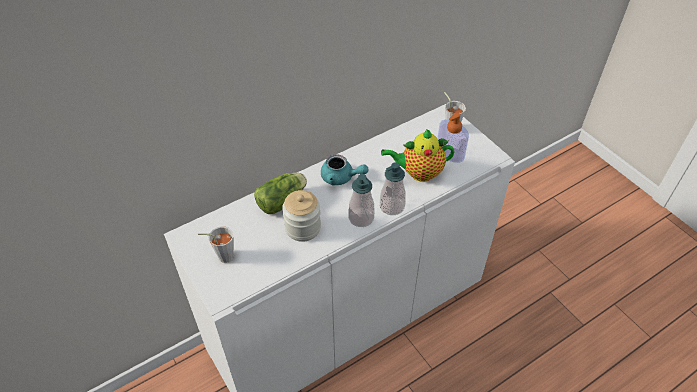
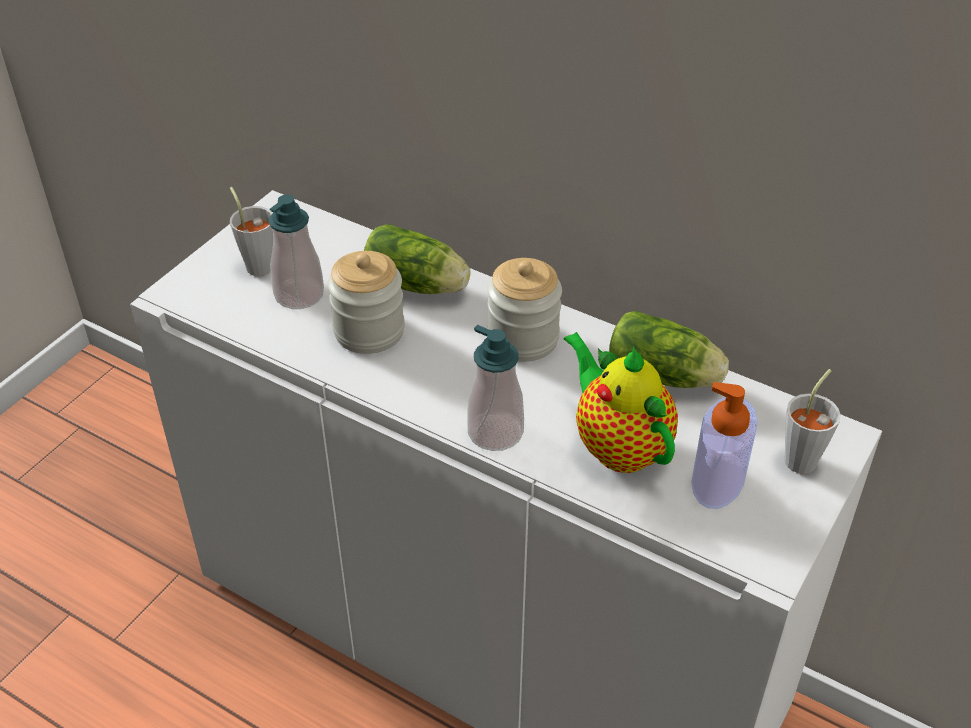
camera: 65 degrees right, 5 degrees down
(341, 178) = (523, 338): turquoise teapot -> jar
(361, 218) = (438, 398): soap dispenser -> soap dispenser (299, 295)
(390, 145) = (666, 377): none -> lettuce

